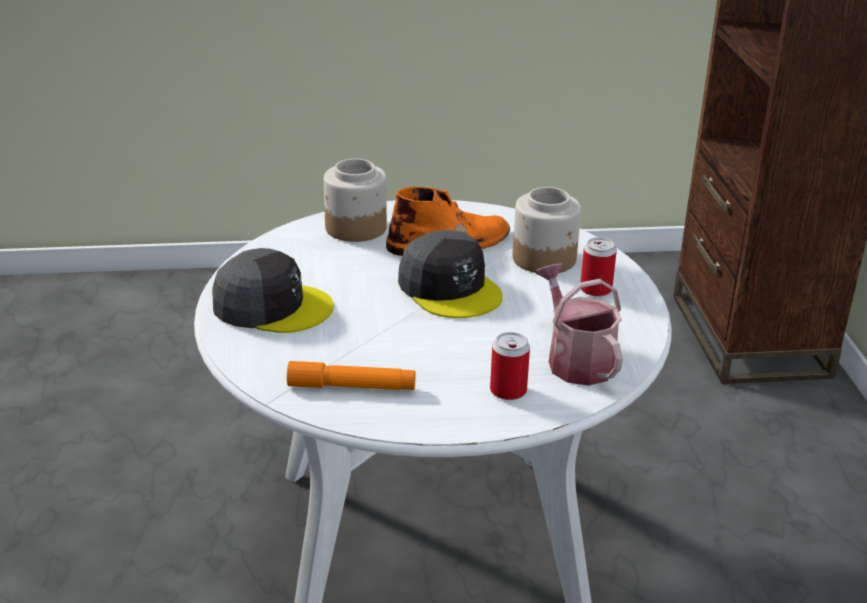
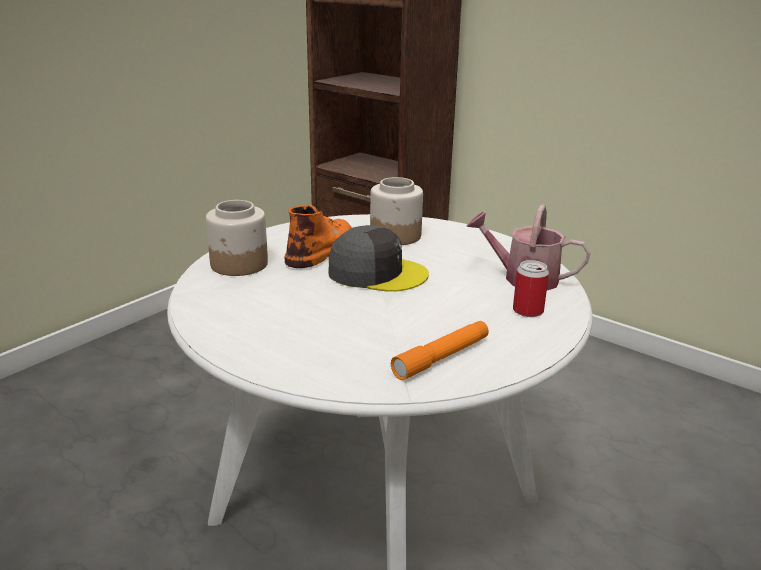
camera: 45 degrees left, 5 degrees down
(272, 306) = (279, 337): grey cap -> none
(595, 289) = (455, 240): can -> none

